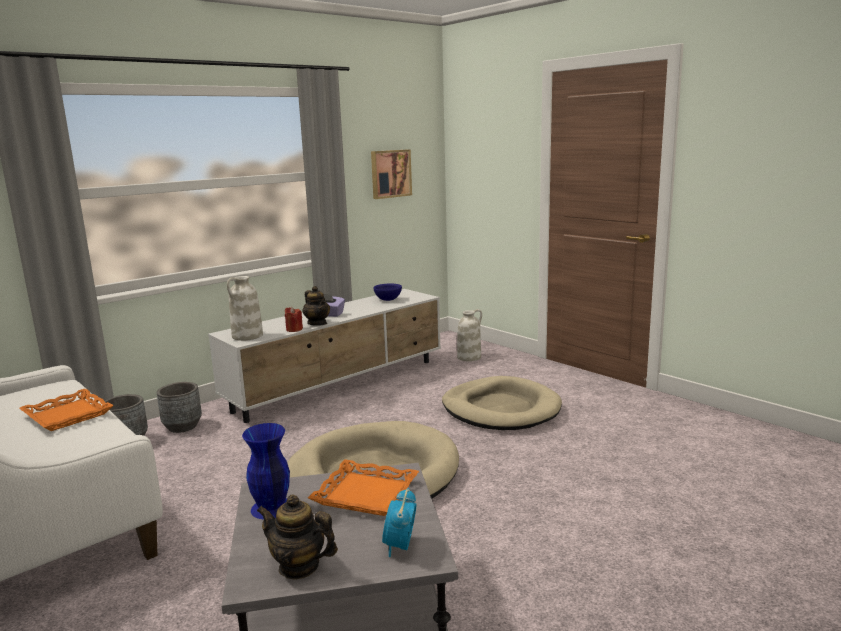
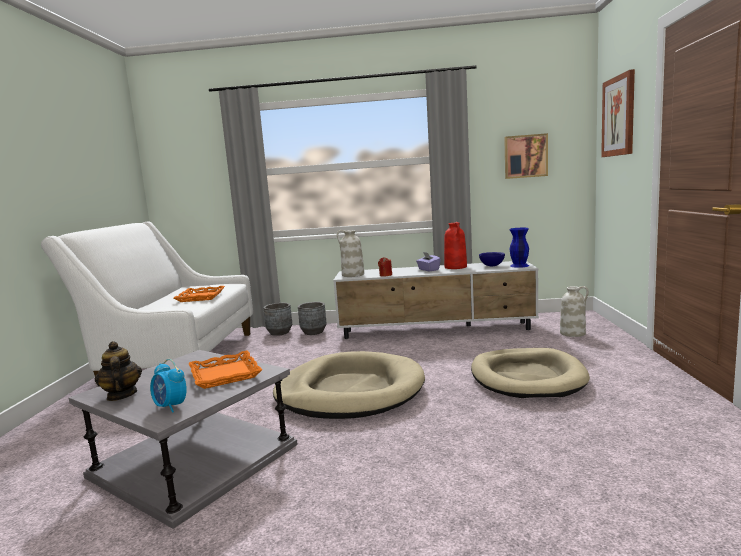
camera: 45 degrees right, 5 degrees down
(271, 508) = (179, 365): blue vase -> blue vase (519, 265)
(317, 323) = (407, 273): teapot -> none
(353, 306) = (456, 267): none -> red vase
(400, 546) = (171, 407): alarm clock -> alarm clock turned 105 degrees counterclockwise
(485, 140) = (619, 116): none -> picture

